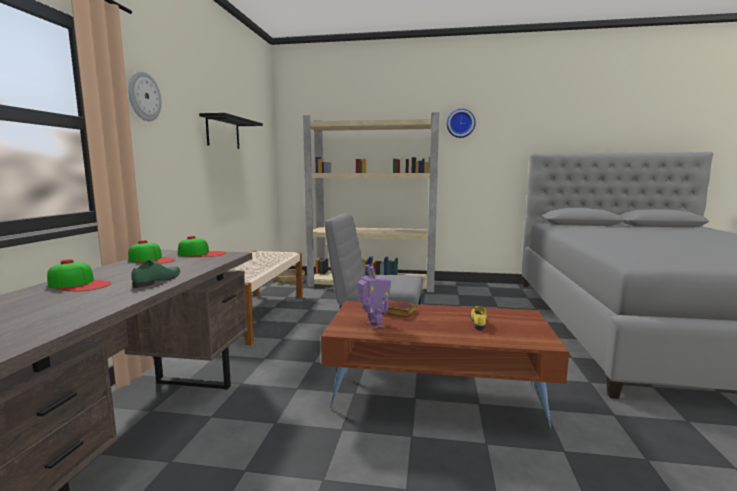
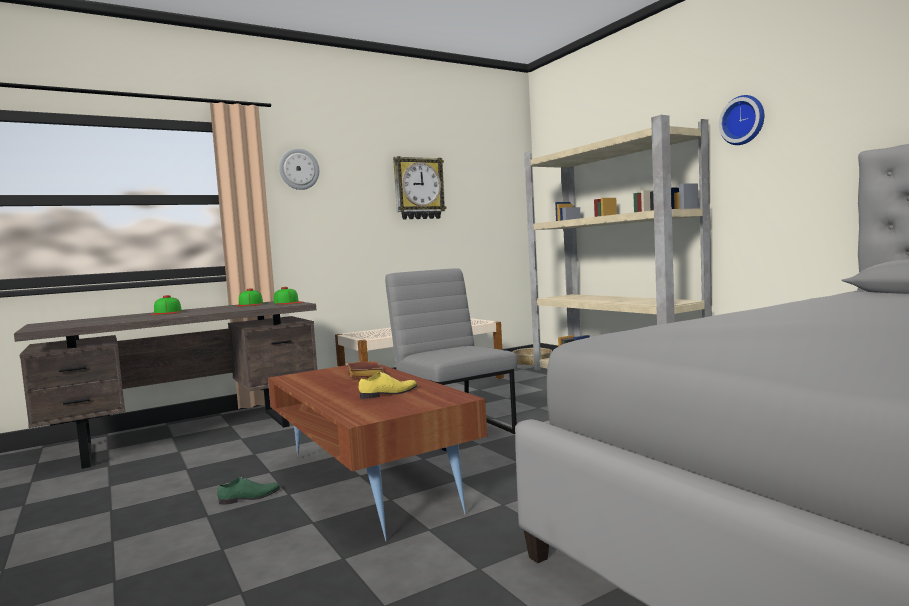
camera: 50 degrees right, 5 degrees down
(158, 280) = (194, 313): green shoe -> green shoe (250, 497)
(223, 133) = (418, 188): black shelf -> wall clock
(373, 325) = (316, 378): toy robot -> none

